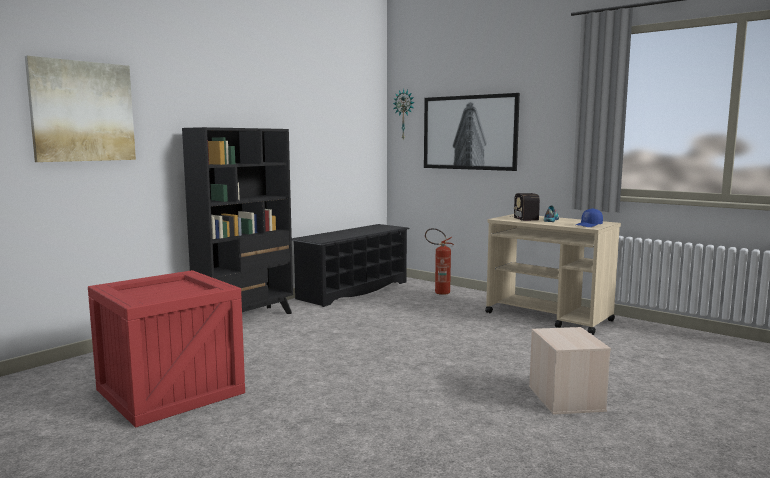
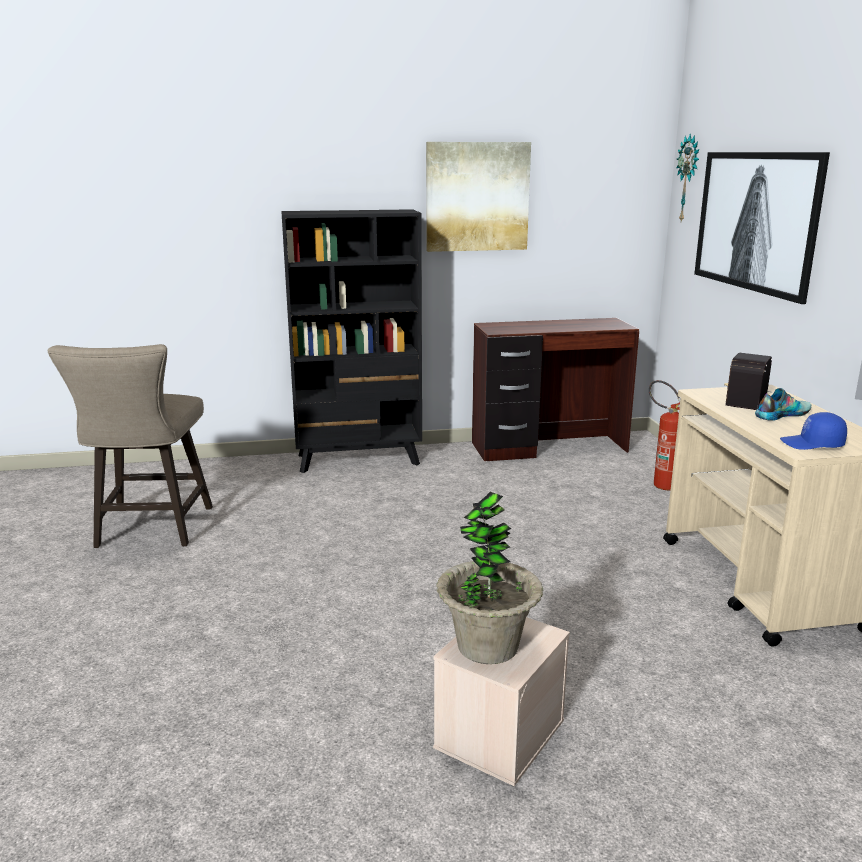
camera: 40 degrees right, 10 degrees up
(82, 111) = (160, 194): picture -> picture (477, 197)
(169, 392) = (151, 531): crate -> beige stool
(353, 290) = (549, 448): black shoe rack -> brown desk
(566, 340) = (487, 646): none -> potted plant

